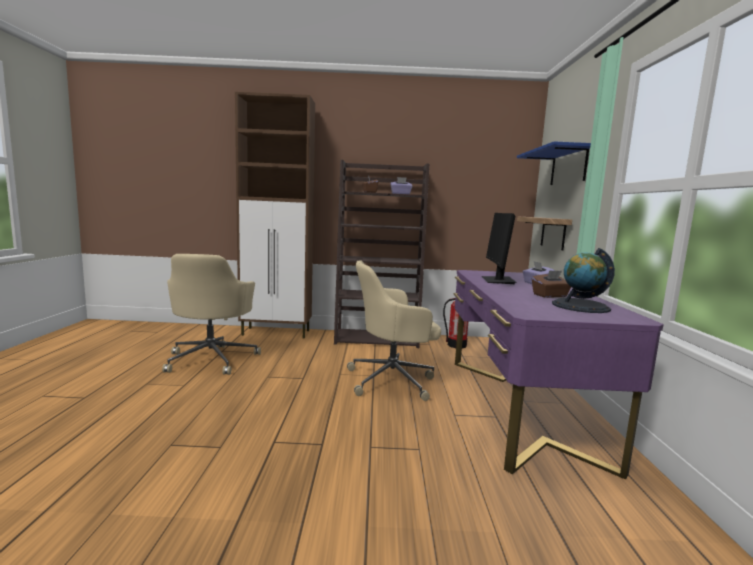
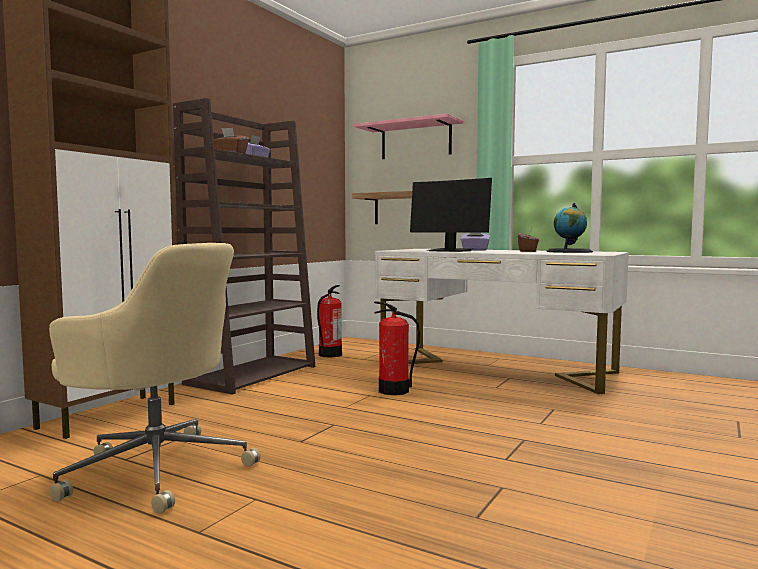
camera: 60 degrees left, 5 degrees down
(393, 380) = (394, 391): beige office chair -> fire extinguisher
(519, 406) = (495, 368): purple desk -> white desk
(568, 167) = (416, 141): blue shelf -> pink shelf

